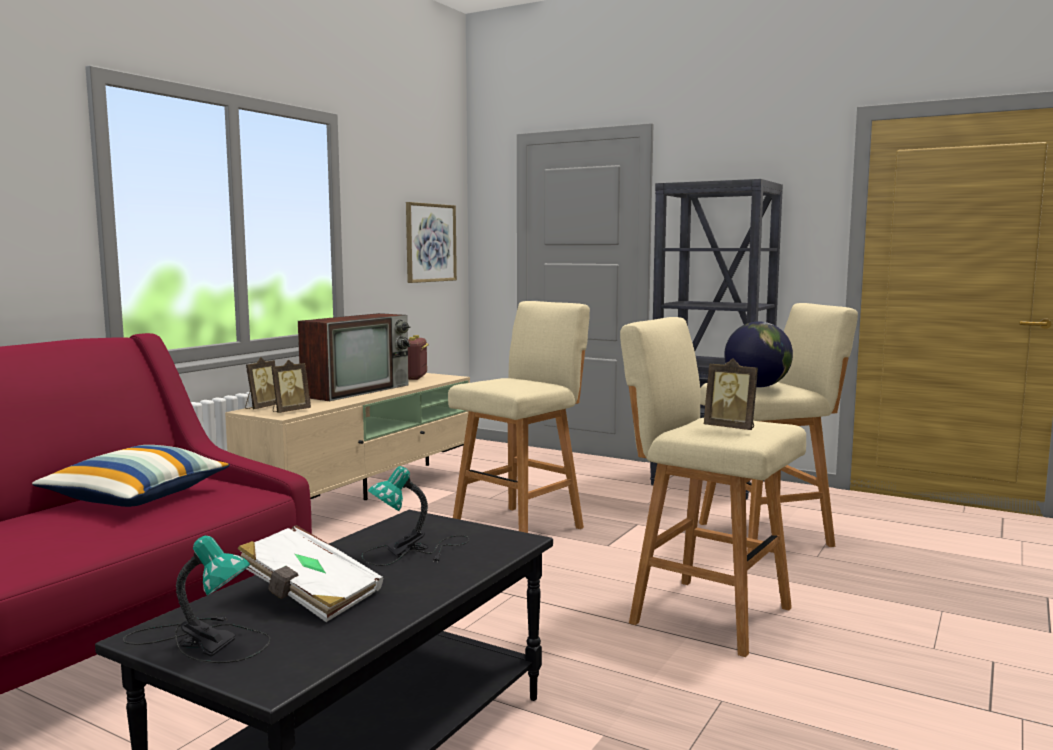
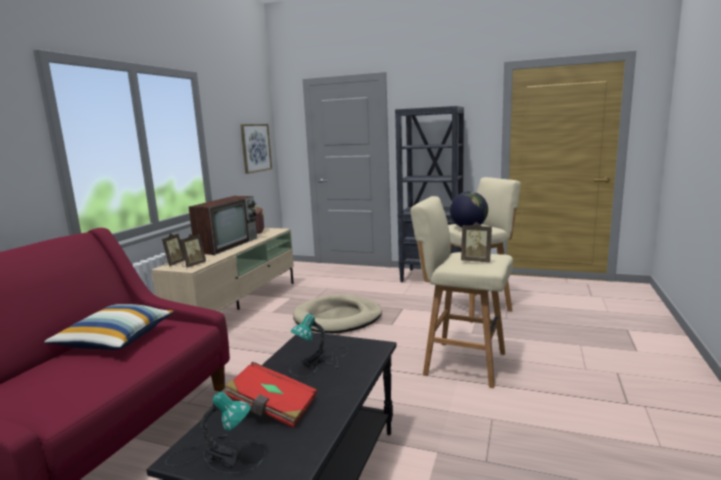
camera: 10 degrees left, 5 degrees up
(309, 596) = (272, 408): white book -> red book
(521, 527) = (338, 318): beige stool -> beige dog bed

